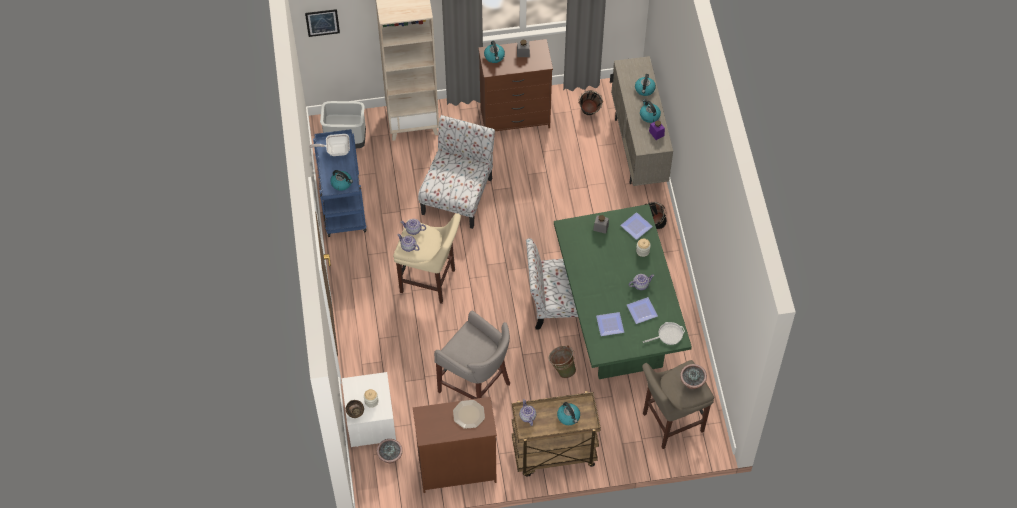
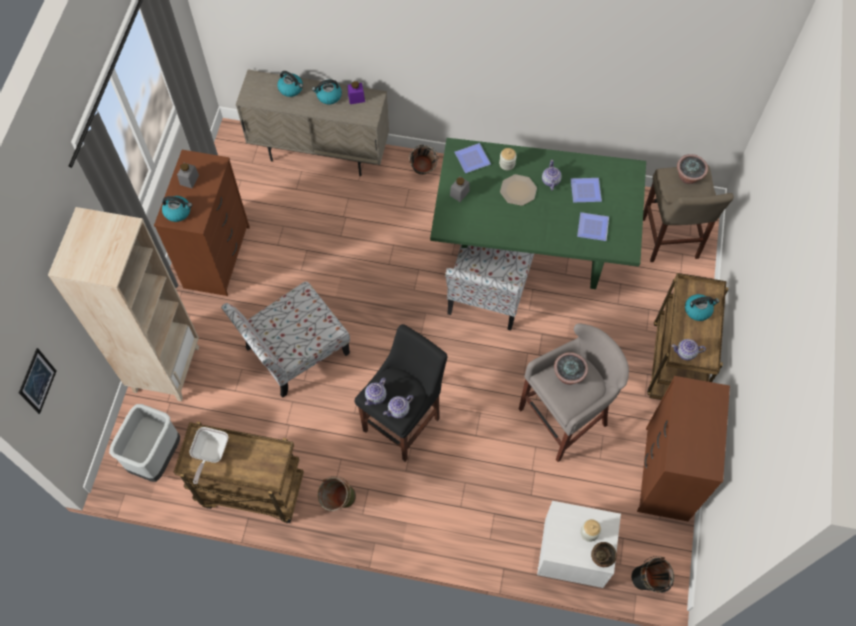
camera: 70 degrees left, 5 degrees up
(342, 183) = (266, 462): kettle -> none
(342, 206) = (250, 491): blue cart -> brown cart
(390, 457) = (629, 544): potted plant -> potted plant (568, 375)
(430, 282) = (404, 422): beige stool -> black stool
(458, 194) = (295, 352): chair -> chair turned 75 degrees counterclockwise
(468, 414) = (693, 407): plate -> plate (517, 190)
(562, 369) = (571, 321): green bucket -> green bucket (338, 501)
(589, 114) = (251, 183): black bucket -> black bucket (649, 581)
(668, 335) = (624, 177): frying pan -> none

